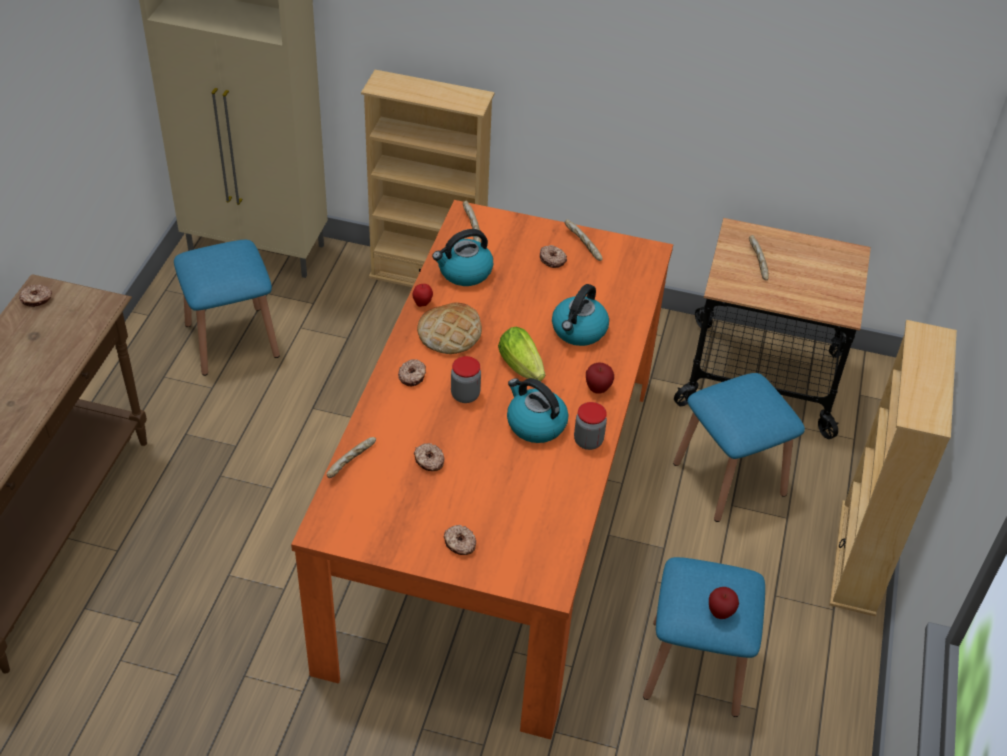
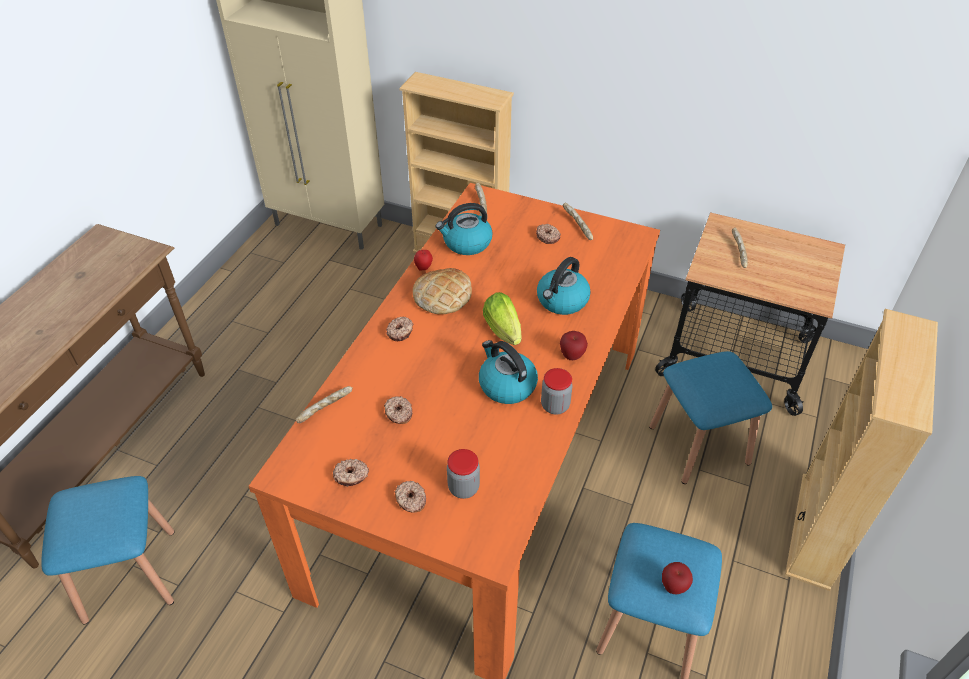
camera: 10 degrees right, 0 degrees up
(36, 299) = (93, 244): donut -> donut (351, 476)
(232, 340) = (293, 295): blue stool -> blue stool (130, 575)
(465, 395) = (445, 353): jar -> jar (463, 487)

